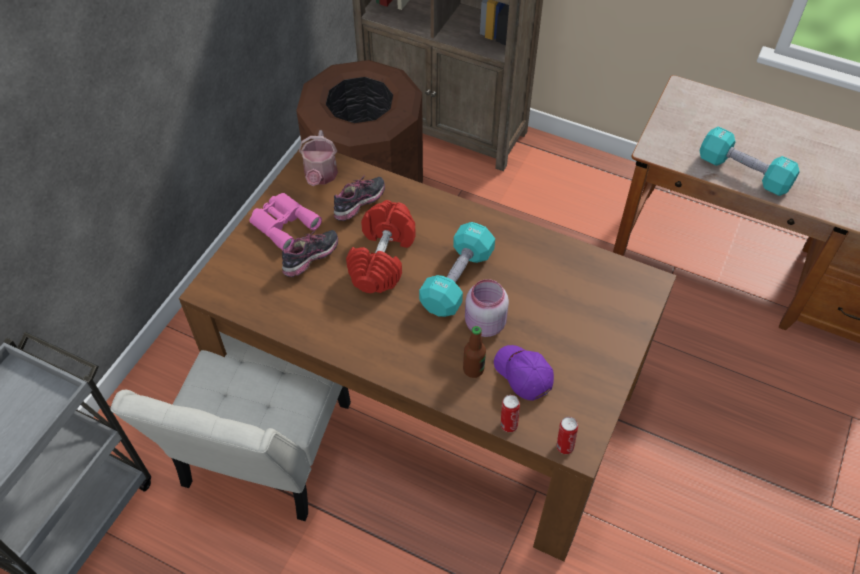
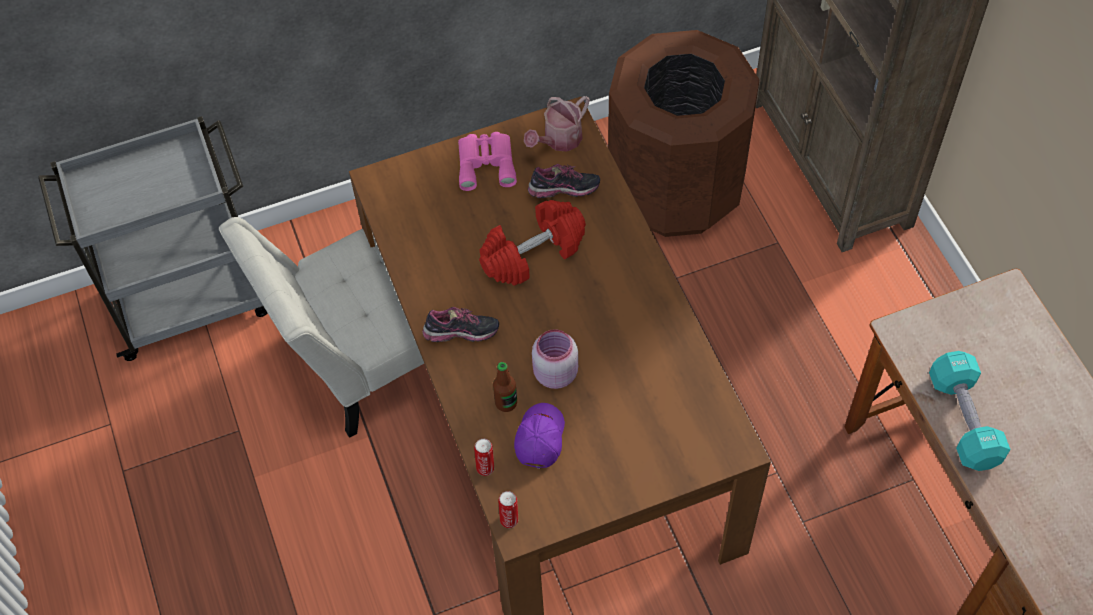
camera: 45 degrees right, 5 degrees up
(311, 260) = (476, 212): shoe -> shoe (461, 334)
(457, 280) = (574, 318): turquoise dumbbell -> none

